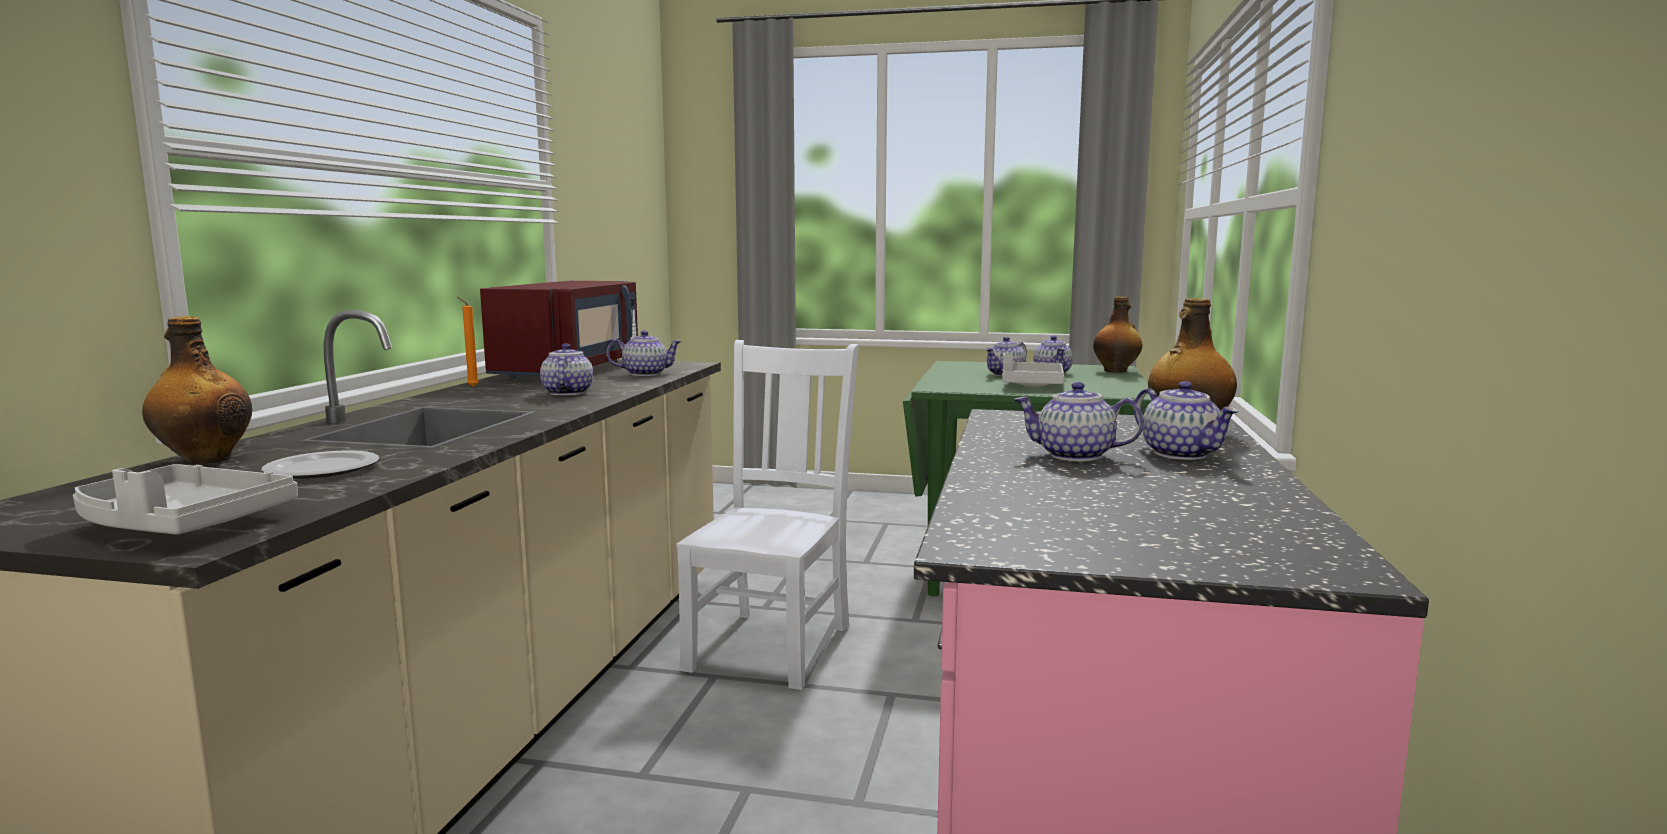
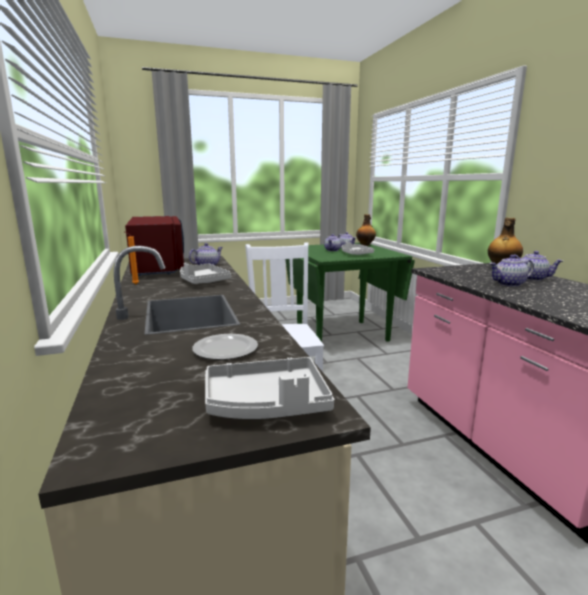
camera: 30 degrees left, 5 degrees up
(205, 460) = (125, 359): bottle -> none
(567, 392) = (202, 281): teapot -> grey tray

